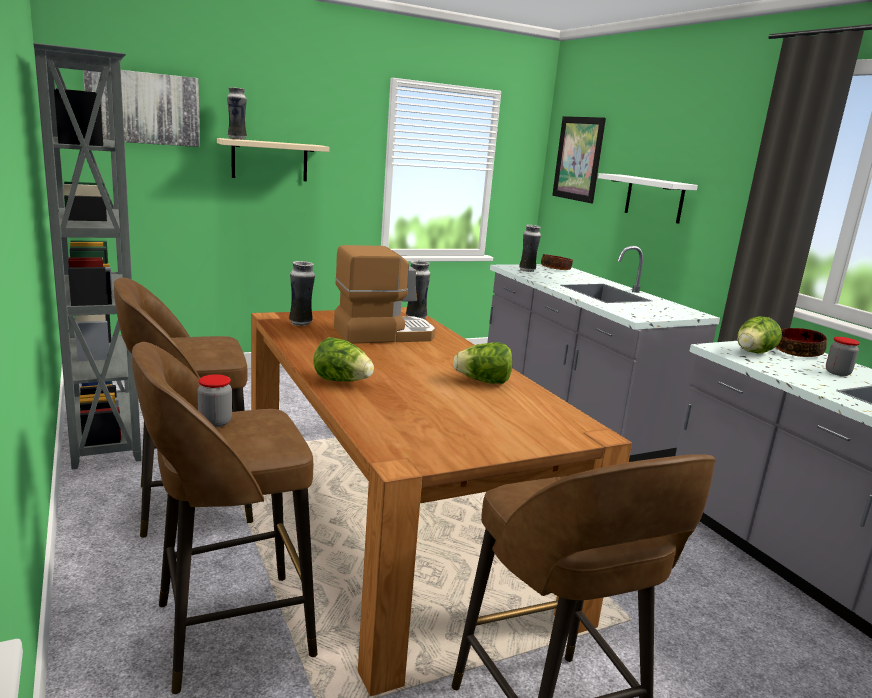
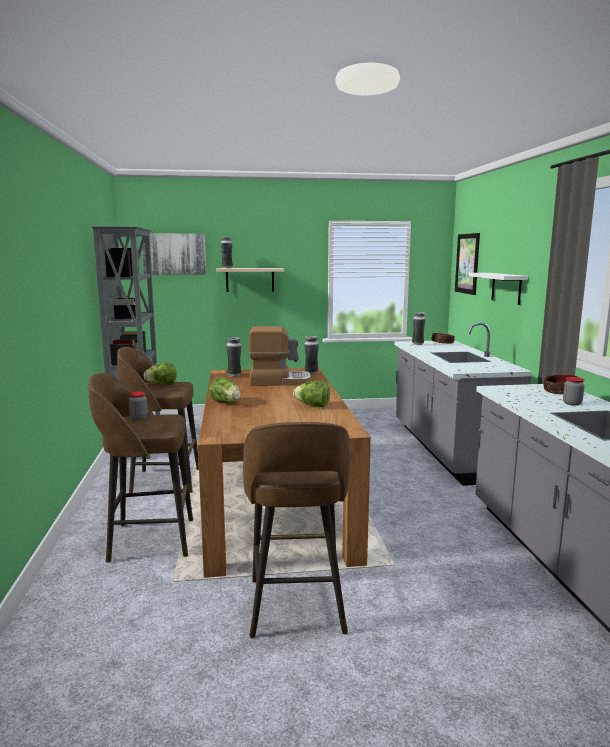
camera: 20 degrees right, 5 degrees down
(752, 353) = (519, 391): lettuce -> lettuce (162, 384)

